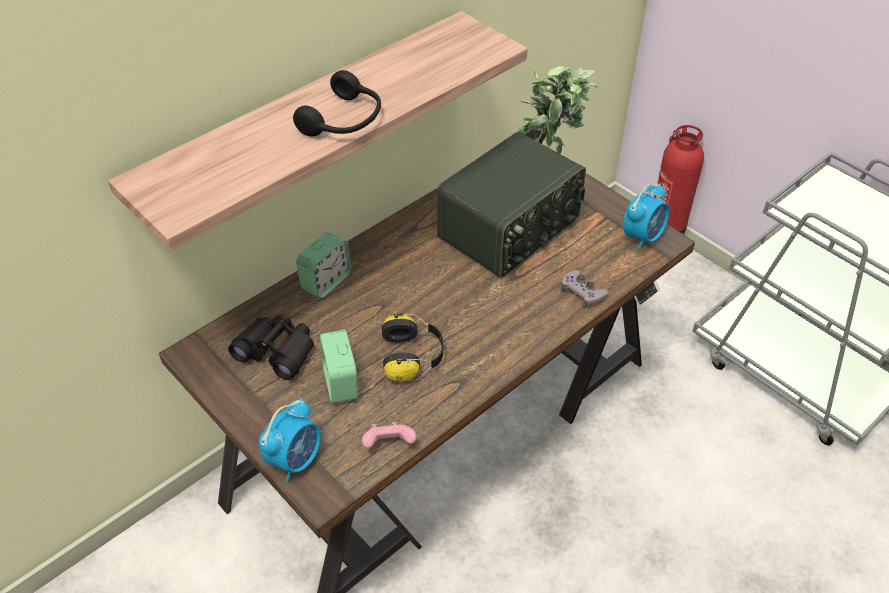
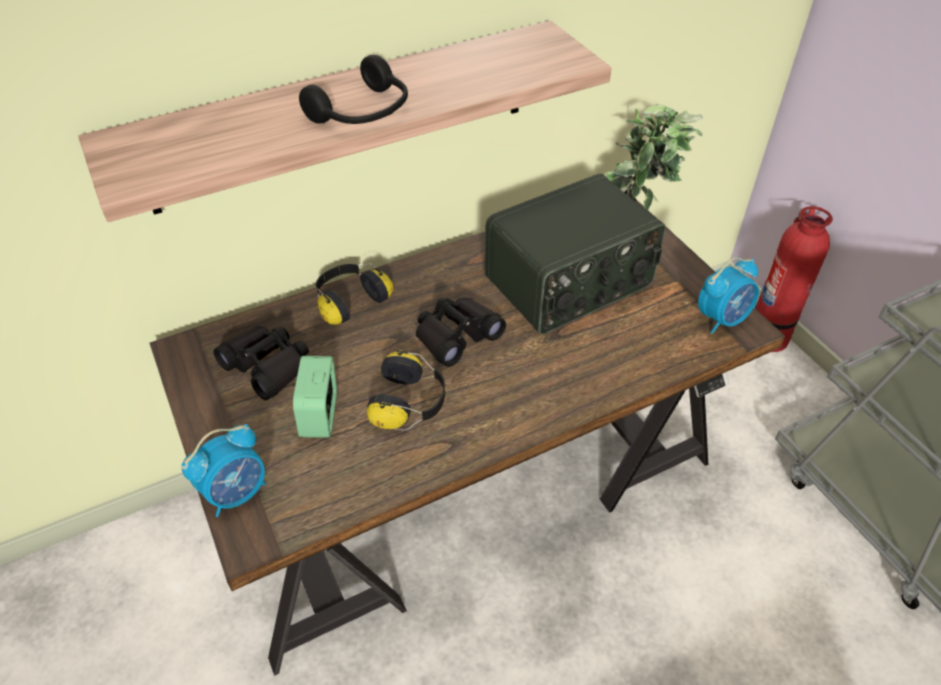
camera: 15 degrees right, 0 degrees up
(326, 281) = (349, 301): alarm clock -> headphones
(389, 444) = (345, 499): pink game controller -> none
(431, 293) = (456, 336): none -> black binoculars
(582, 292) = (630, 368): grey game controller -> none

